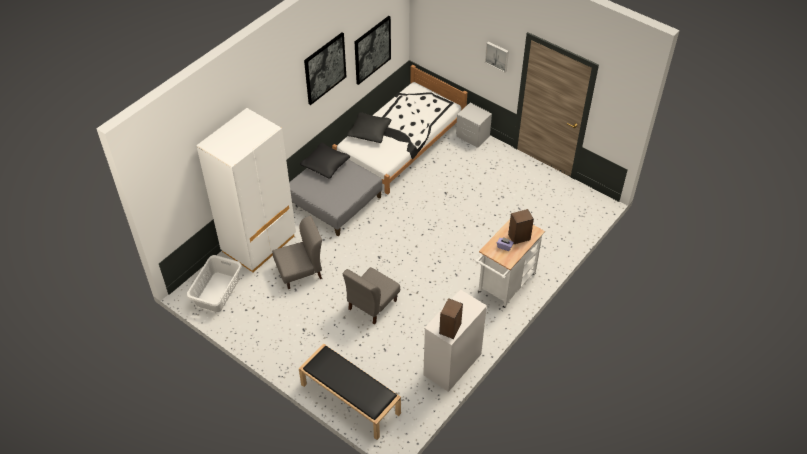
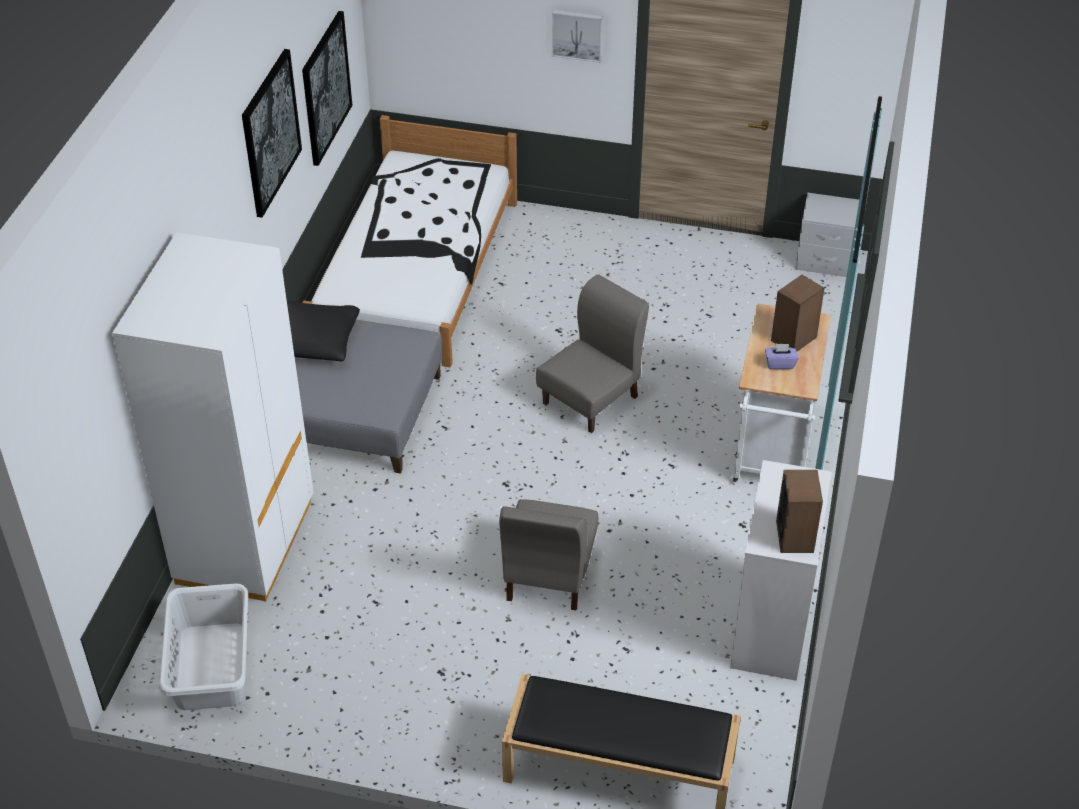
camera: 25 degrees left, 5 degrees down
(300, 272) = (365, 566): grey chair -> grey chair (591, 400)
(369, 132) = (364, 259): black pillow -> none
(472, 136) = (545, 220): grey nightstand -> grey nightstand (824, 260)

